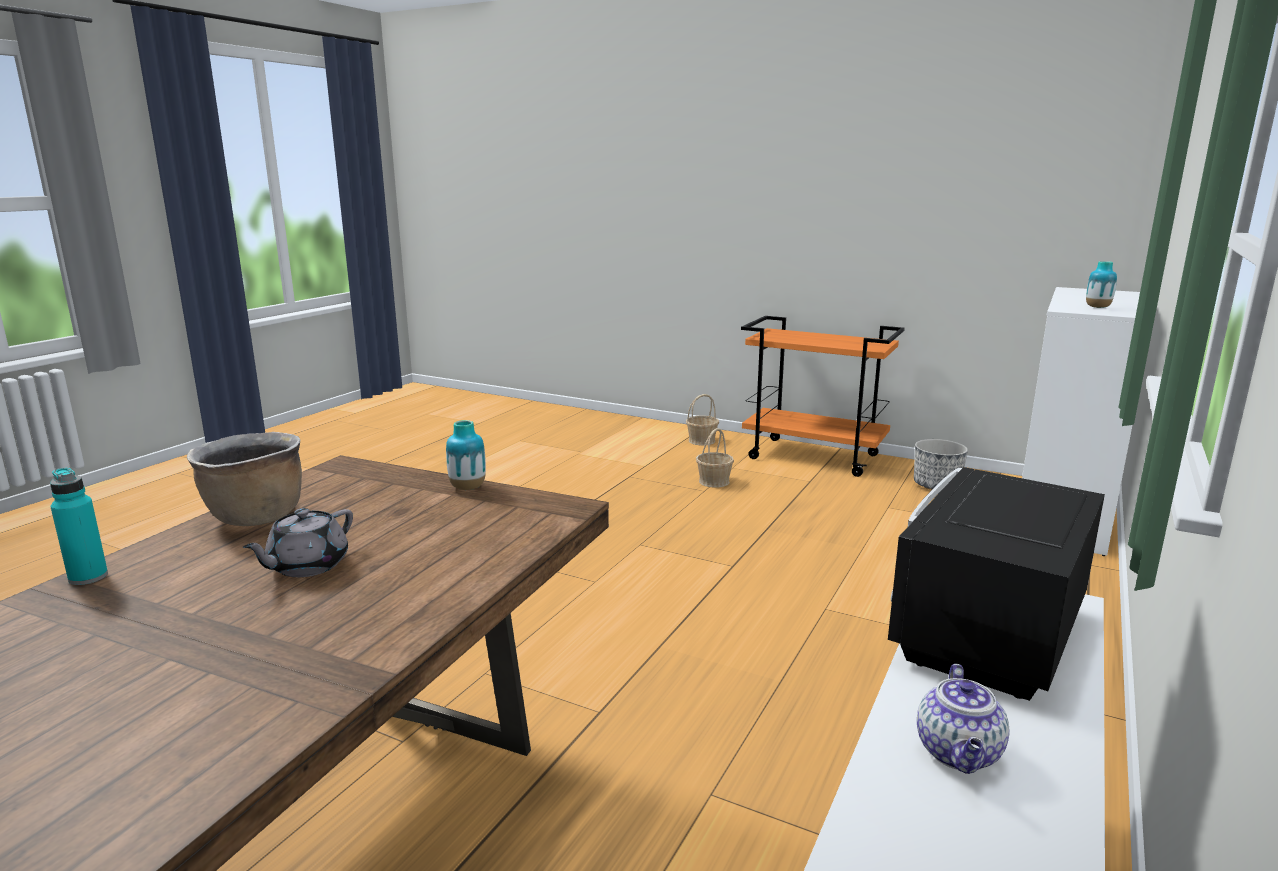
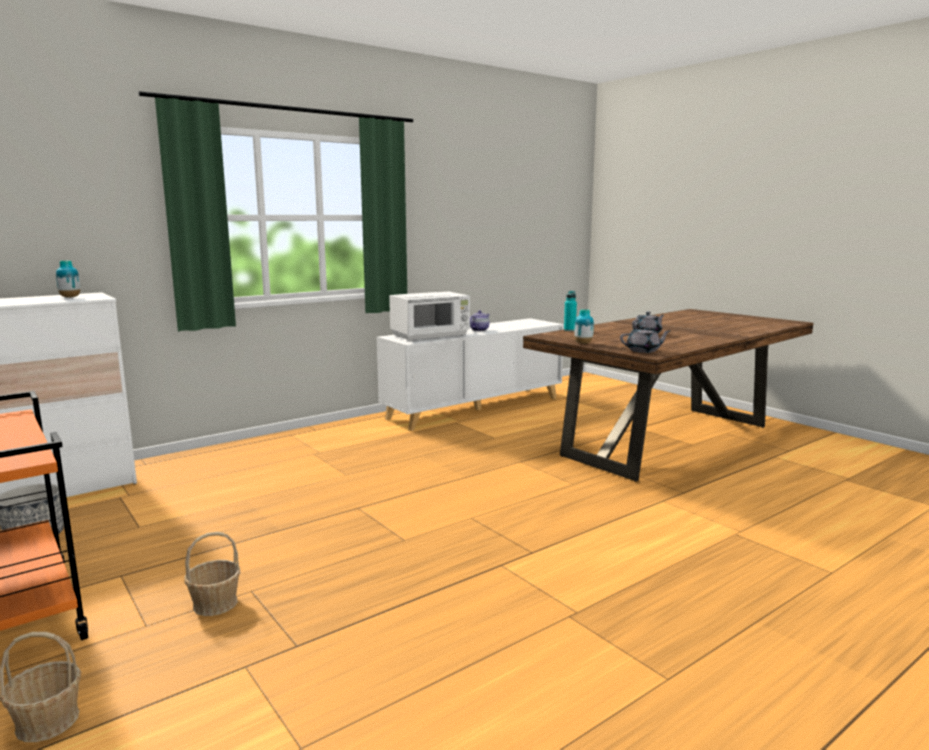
camera: 155 degrees left, 5 degrees down
(88, 577) = (728, 338): turquoise bottle -> turquoise bottle (569, 330)
(255, 517) = (681, 344): brown cooking pot -> none
(352, 477) = (643, 351): none -> grey teapot
(985, 634) = (431, 336): black microwave -> white microwave

